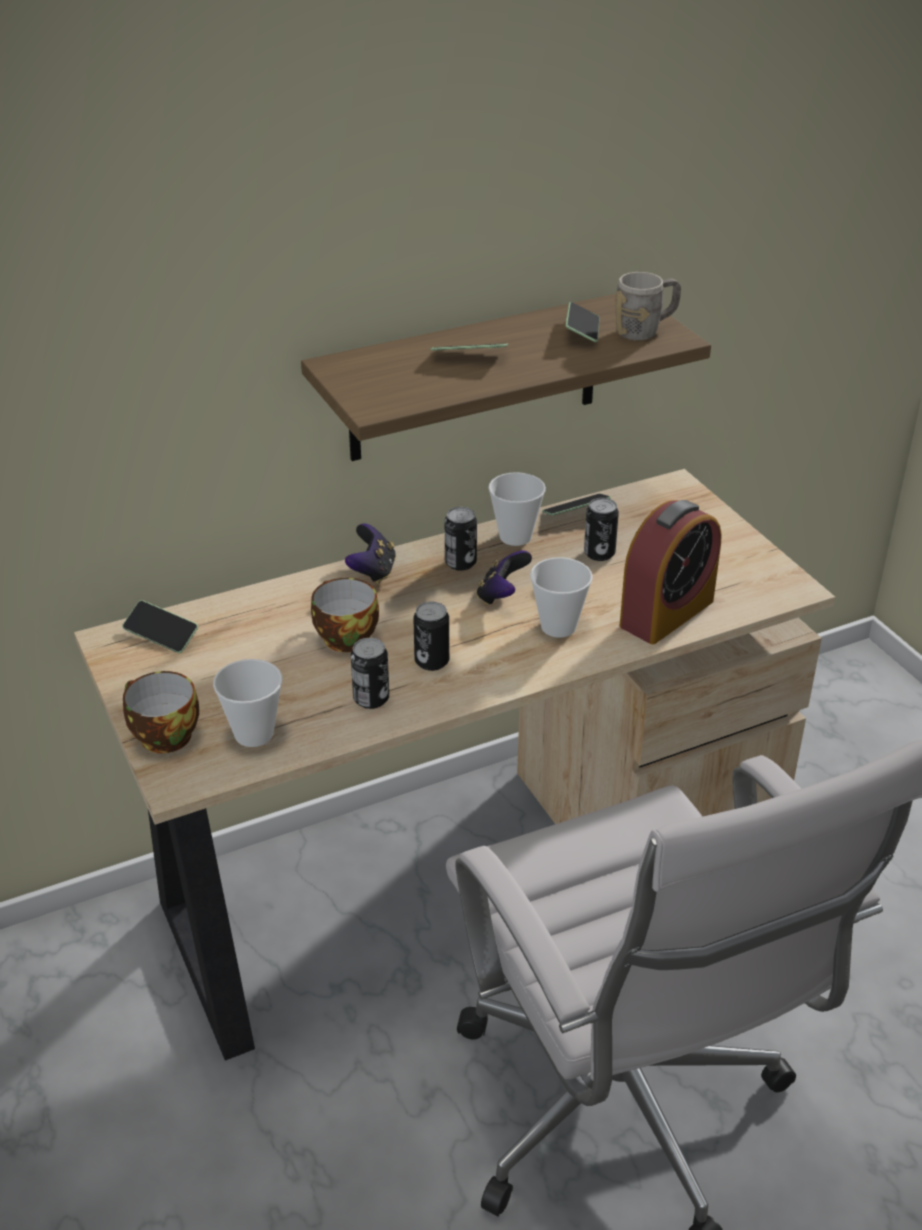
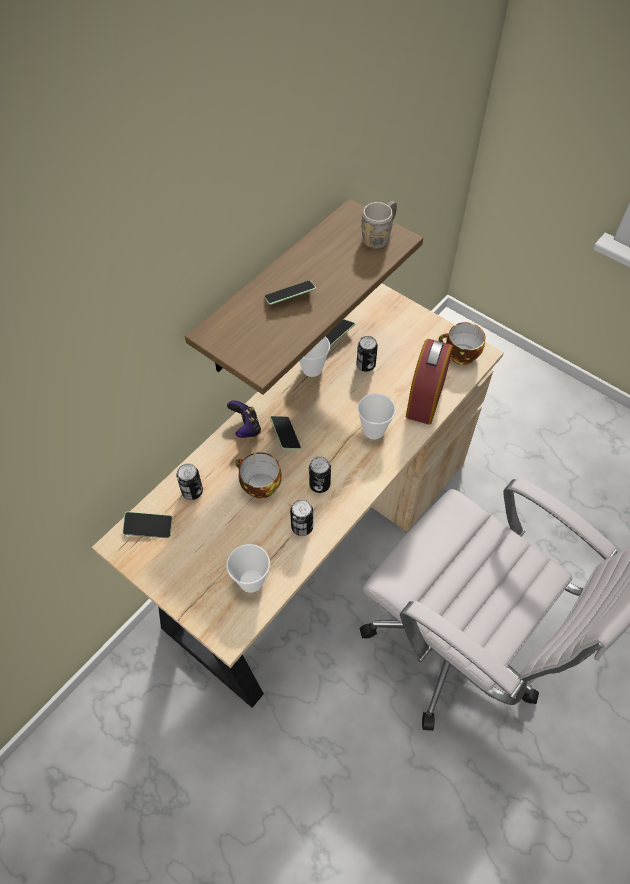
camera: 25 degrees left, 20 degrees up
(161, 736) = (198, 606): cup -> cup (460, 355)
(460, 563) = (292, 401): can -> can (192, 491)
(502, 596) = (330, 418): game controller -> none
(582, 332) = (343, 250): phone -> phone (285, 436)

